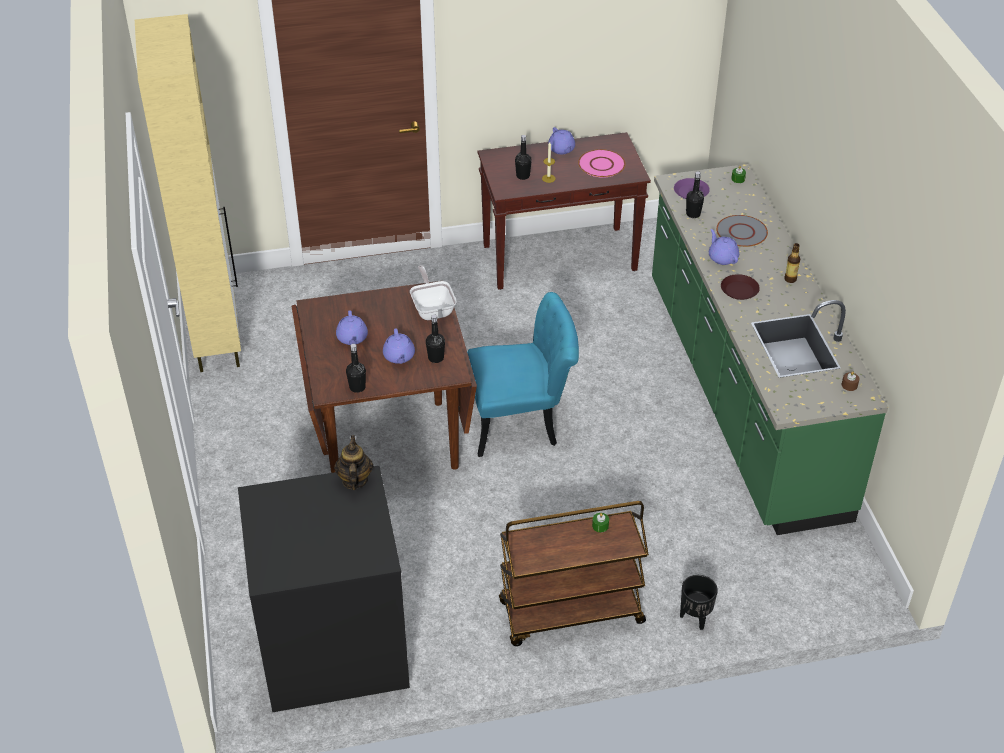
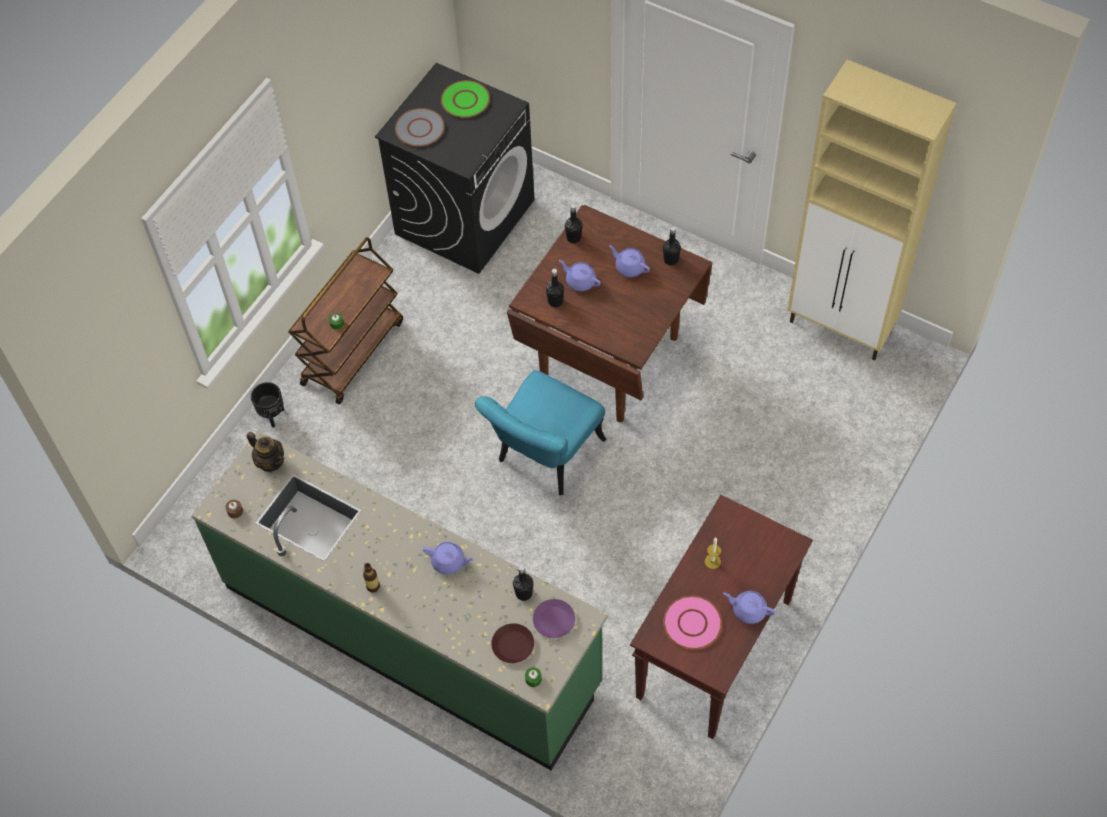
camera: 135 degrees right, 15 degrees up
(281, 534) = (465, 100): none -> green plate
(354, 480) = (469, 158): teapot -> teapot (270, 462)
(432, 308) = (612, 337): frying pan -> none
(523, 176) = (736, 544): black bottle -> black bottle (671, 260)
(739, 291) = (401, 536): brown plate -> brown plate (512, 645)
(741, 232) = (463, 608): grey plate -> grey plate (420, 129)

